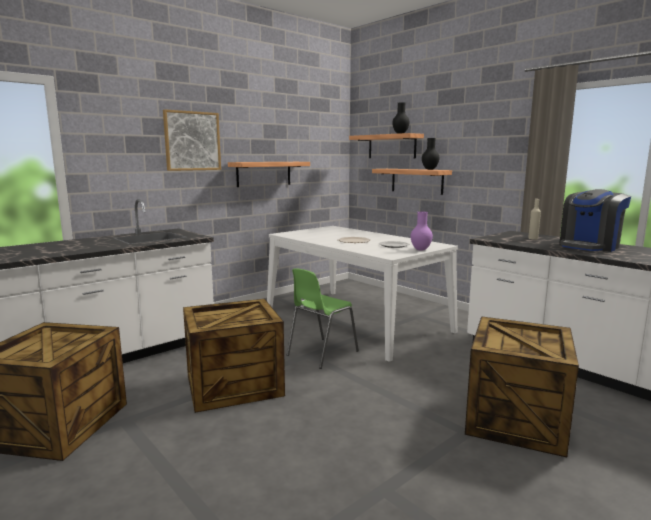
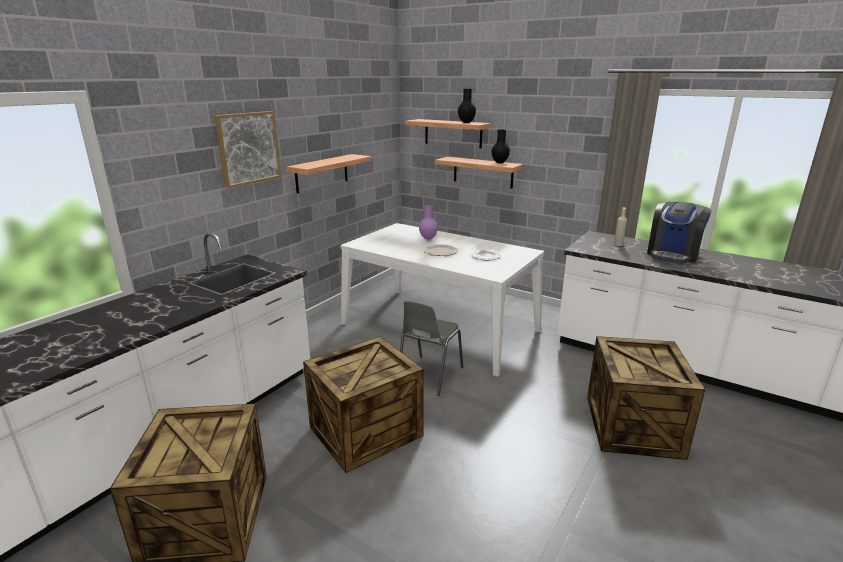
camera: 15 degrees left, 10 degrees up
(321, 353) = (429, 375): green chair -> grey chair
(420, 249) = (515, 261): purple vase -> purple vase (427, 238)

